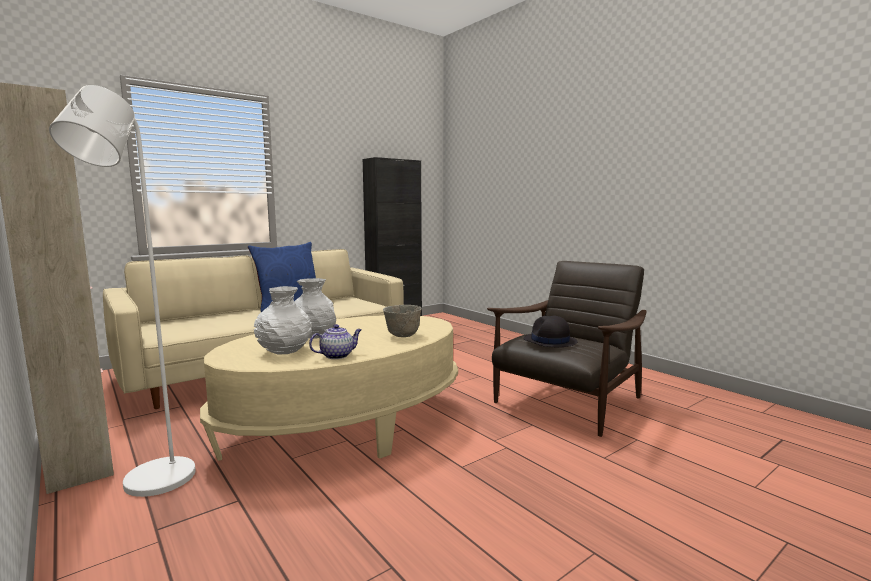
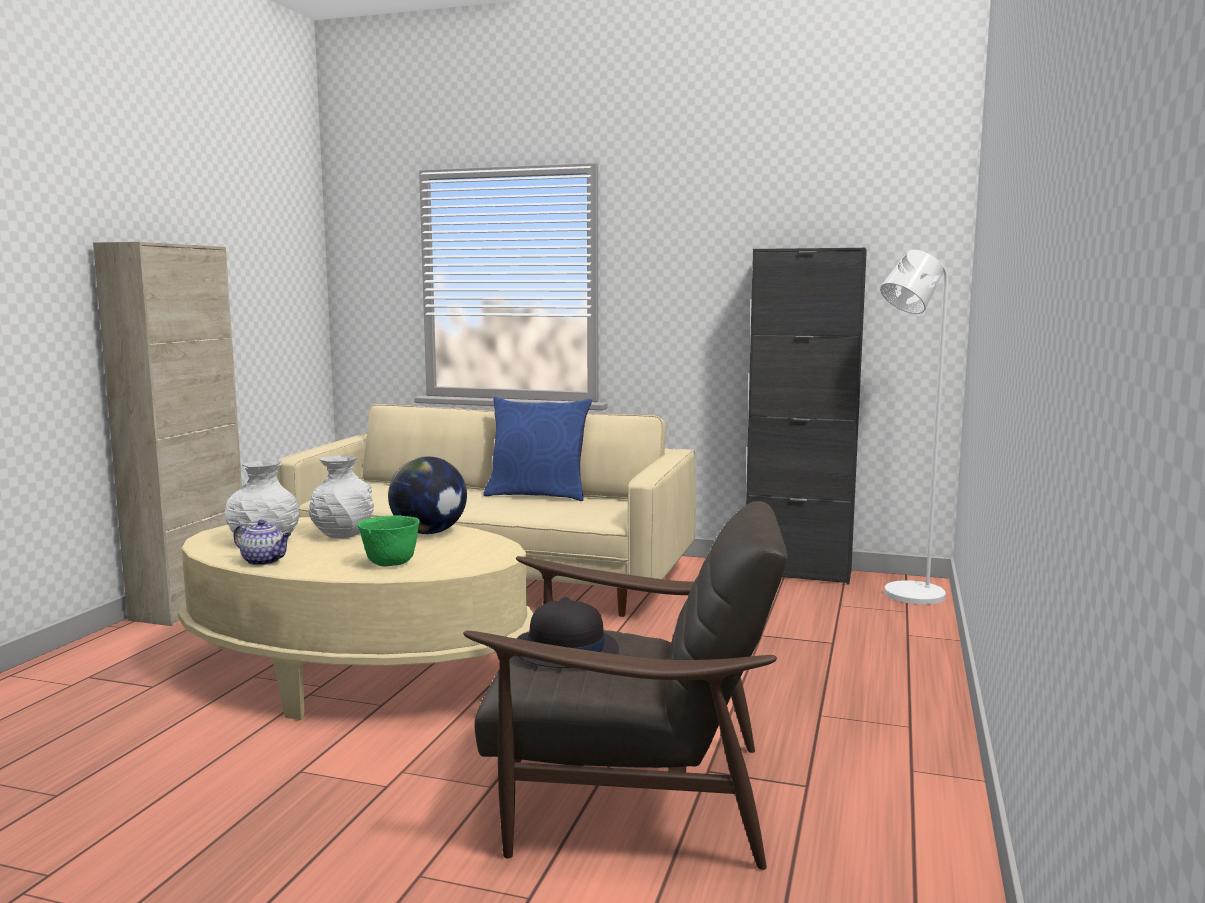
camera: 55 degrees right, 0 degrees up
(151, 485) = (161, 645): white floor lamp -> white floor lamp (905, 596)
(354, 322) = (429, 532): none -> globe
(403, 335) = (389, 564): grey bowl -> green bowl

